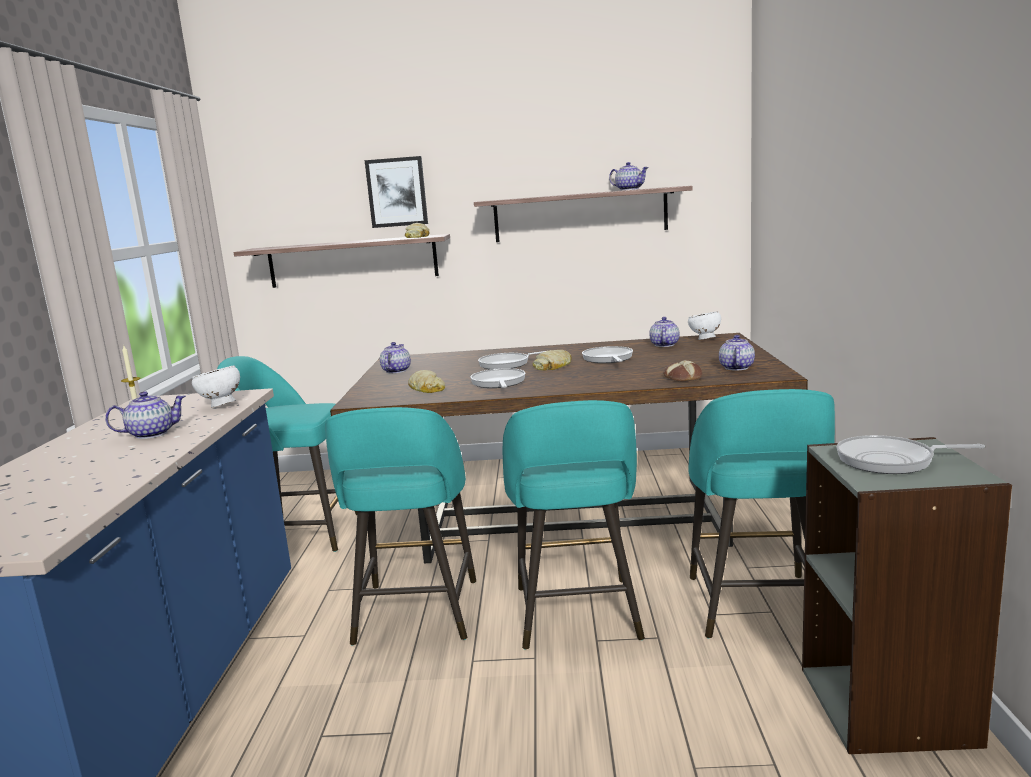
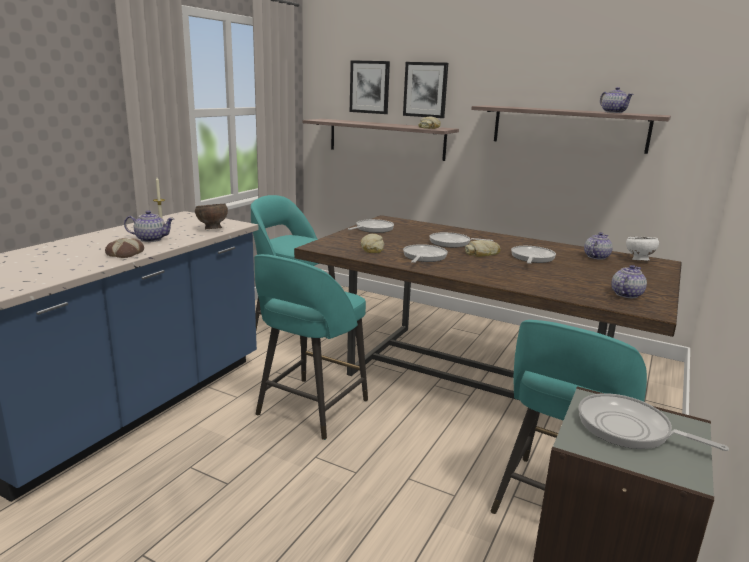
camera: 25 degrees right, 5 degrees up
(220, 406) = (212, 229): white bowl -> brown bowl
(317, 198) = (369, 87): none -> picture
(395, 371) = (372, 229): teapot -> frying pan
(577, 615) = (412, 453): turquoise stool -> none
(682, 377) = (566, 291): bread -> bread (124, 253)

